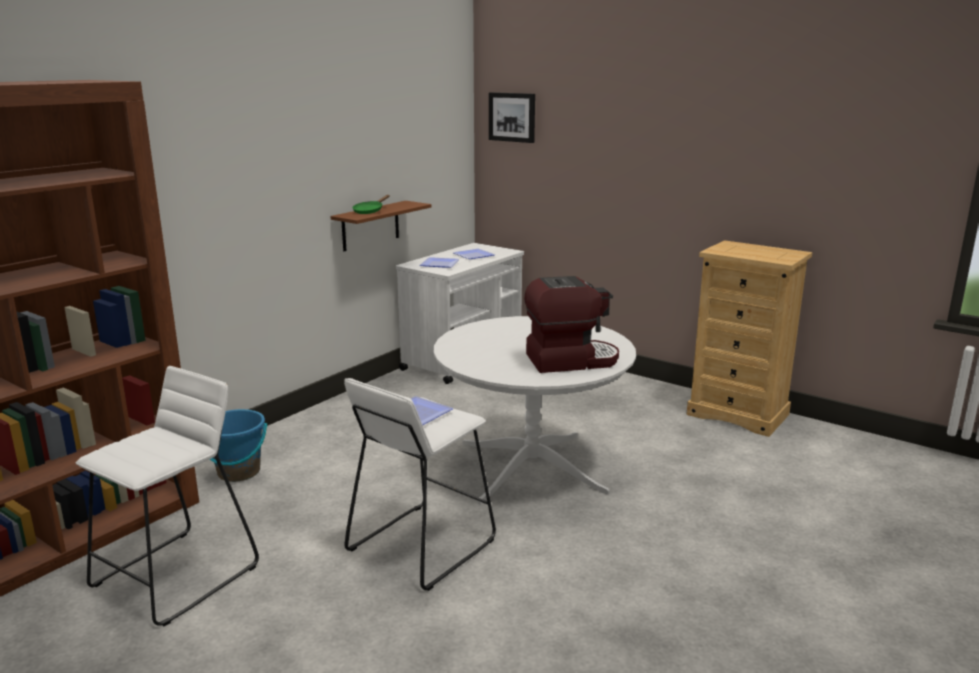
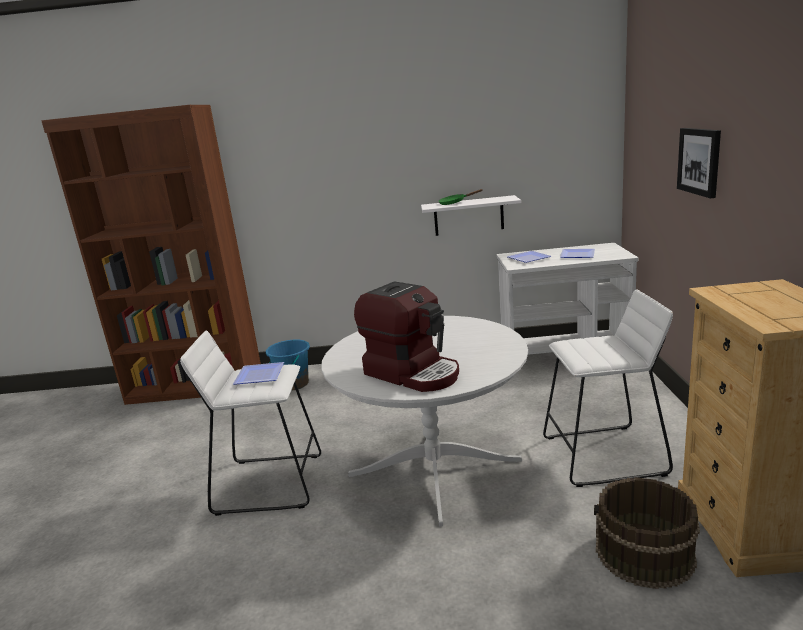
camera: 55 degrees right, 0 degrees up
(176, 576) = (171, 431): white stool -> white stool (604, 456)
(370, 226) = (468, 216): brown shelf -> white shelf
(512, 117) = (642, 109): picture -> picture (699, 161)
(723, 448) = (644, 554): none -> brown bucket

